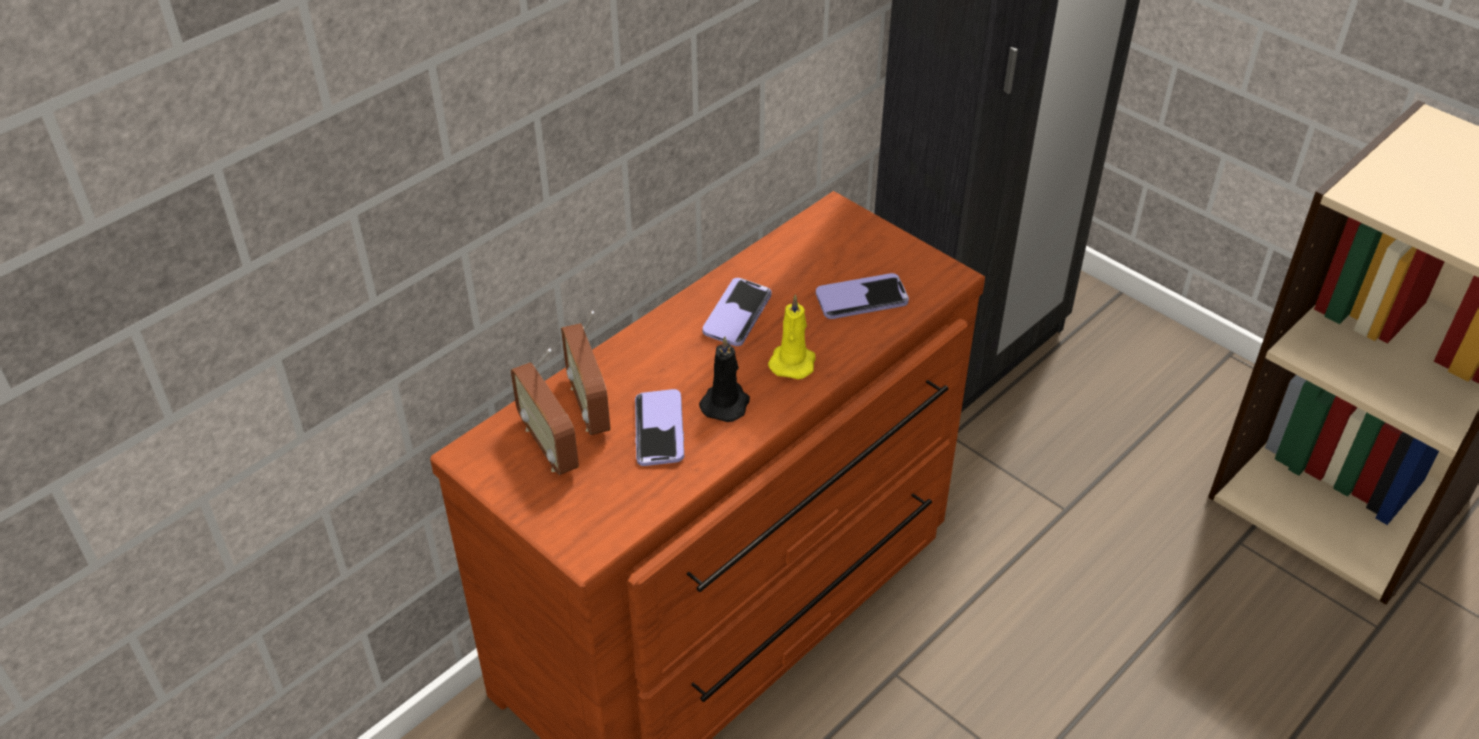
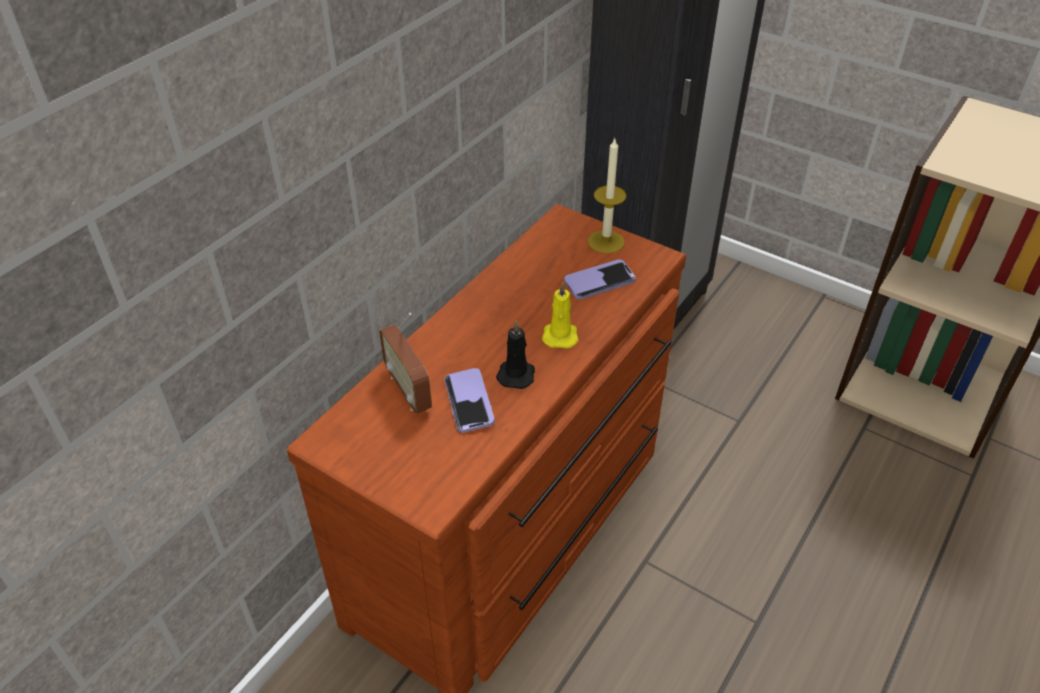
camera: 10 degrees left, 0 degrees up
(549, 446) = (383, 426): radio -> none
(737, 314) = (508, 304): phone -> none
(884, 248) = (606, 242): none -> candle

